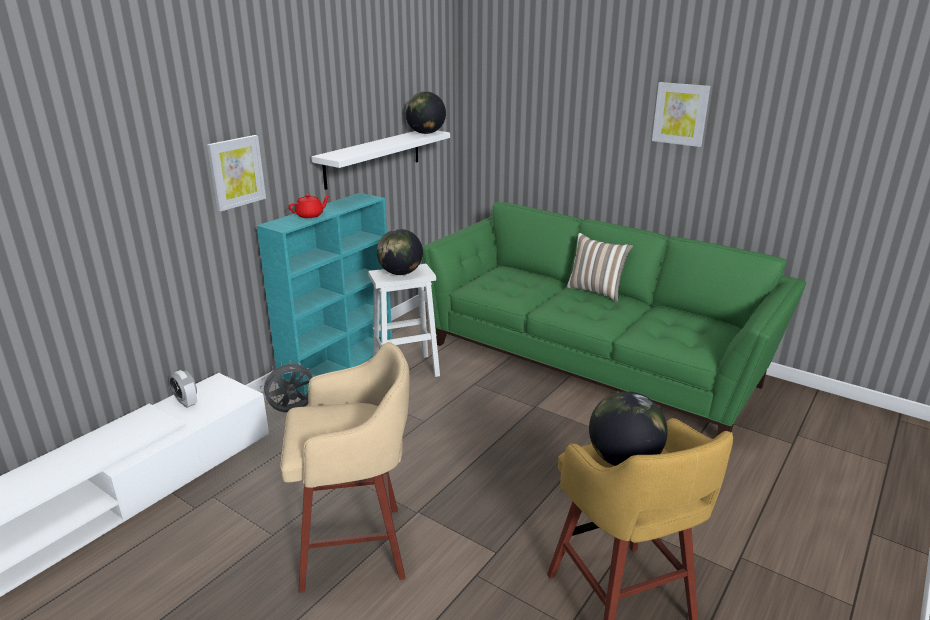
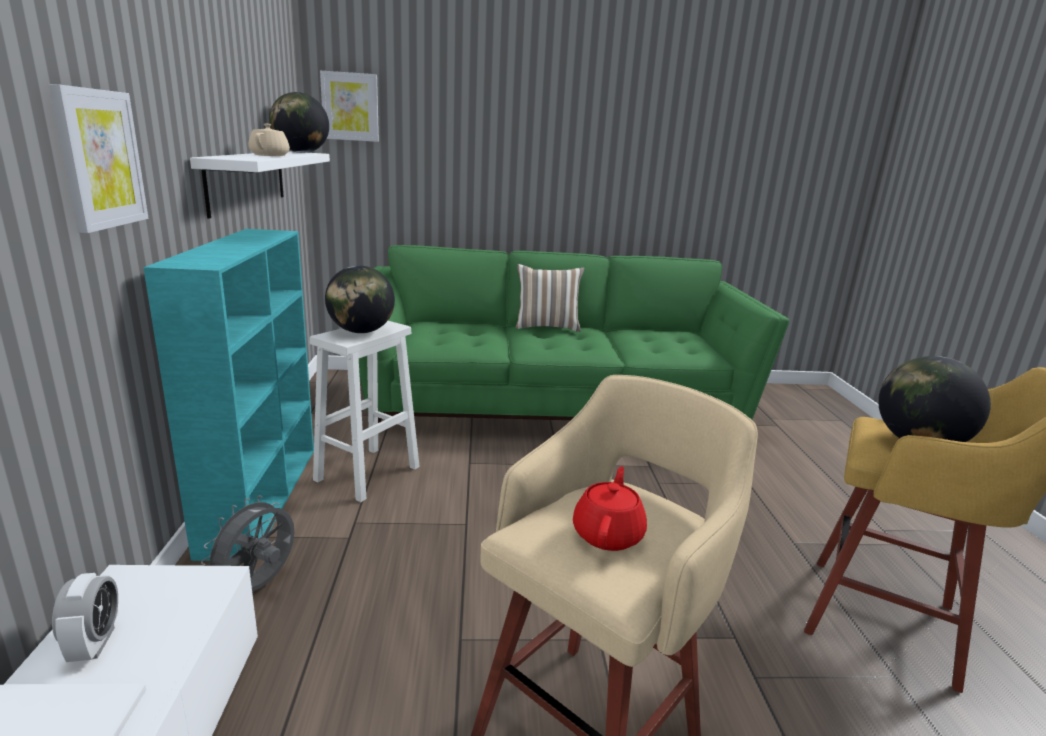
camera: 40 degrees left, 5 degrees down
(186, 402) = (94, 643): alarm clock -> alarm clock turned 105 degrees counterclockwise
(310, 215) = (223, 251): red teapot -> red teapot (608, 534)
(378, 146) = (270, 155): none -> beige teapot
(680, 114) = (599, 127): picture -> picture (350, 107)

